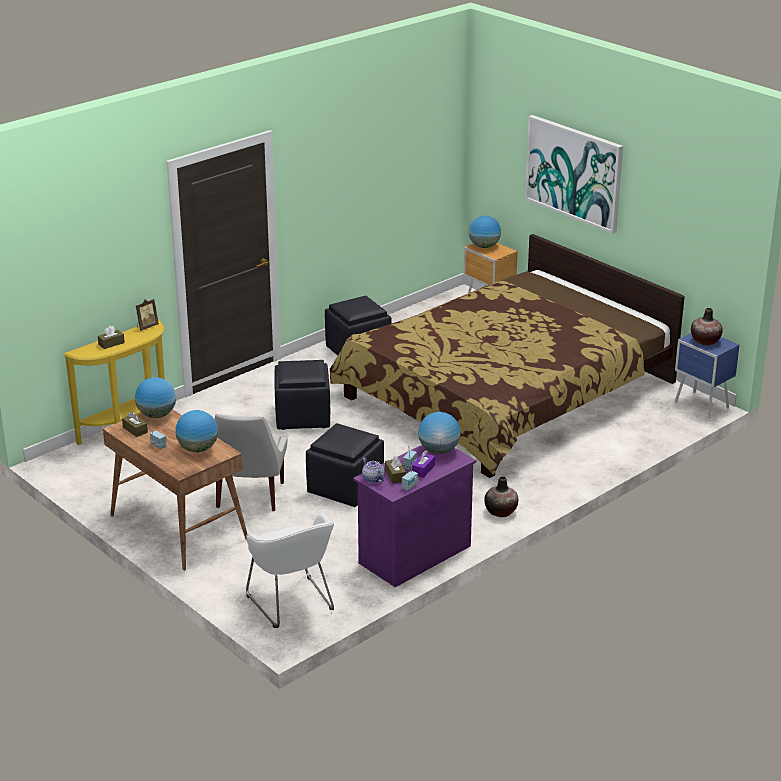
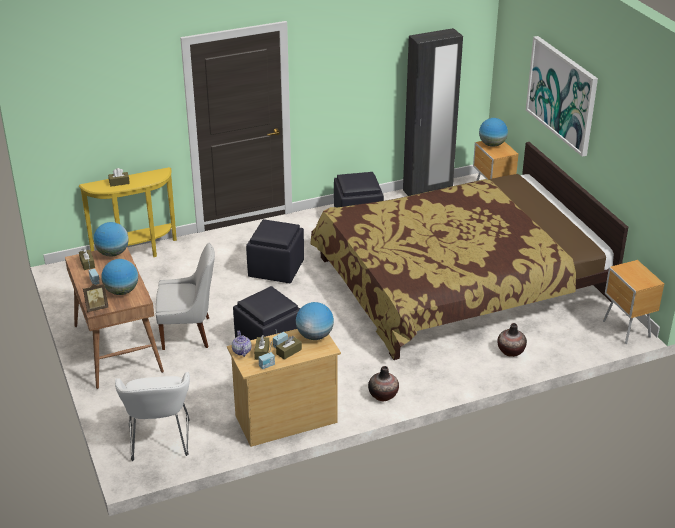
camera: 20 degrees right, 5 degrees up
(146, 326) = (156, 172): picture frame -> picture frame (97, 308)
(249, 497) = (189, 333): white chair -> white chair turned 120 degrees counterclockwise
(414, 554) = (285, 419): purple dresser -> beige dresser
(416, 311) = (427, 190): none -> black wardrobe
(423, 470) = (289, 351): purple tissue box -> brown tissue box
(702, 406) = (626, 330): blue nightstand -> brown nightstand
(705, 341) = (633, 274): vase -> vase (510, 351)

